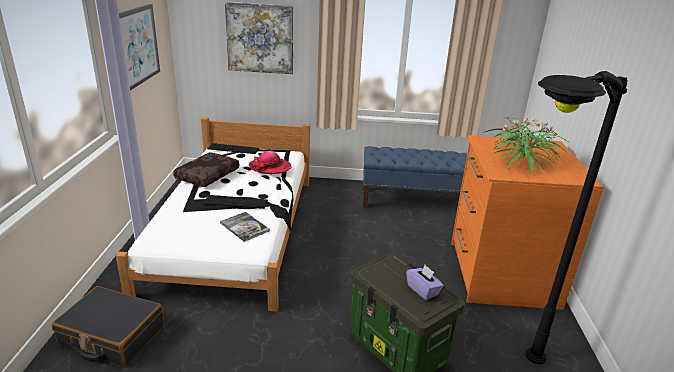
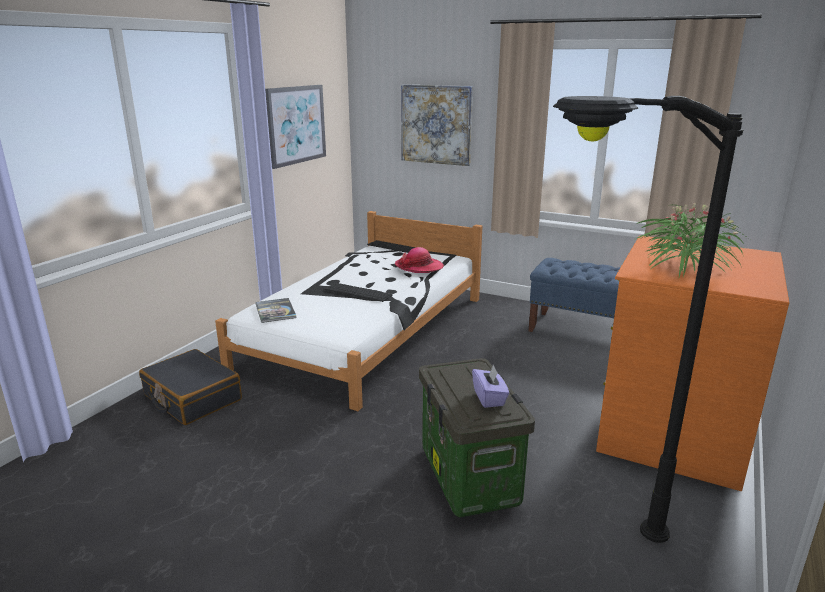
camera: 25 degrees right, 5 degrees down
(207, 175) = (349, 267): brown pillow -> none
(244, 227) = (349, 315): book -> book (275, 311)

